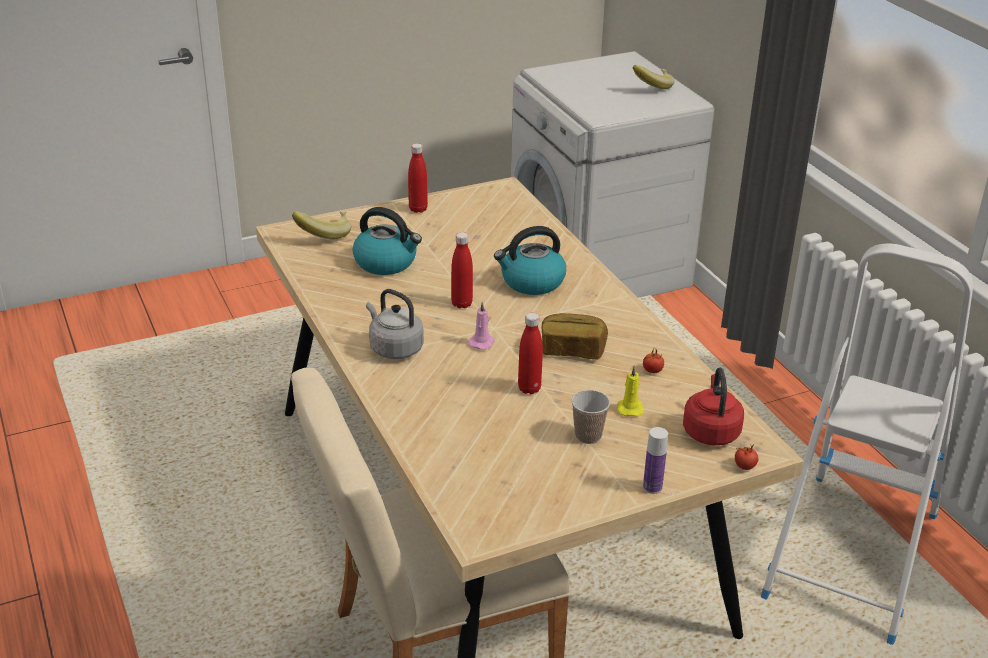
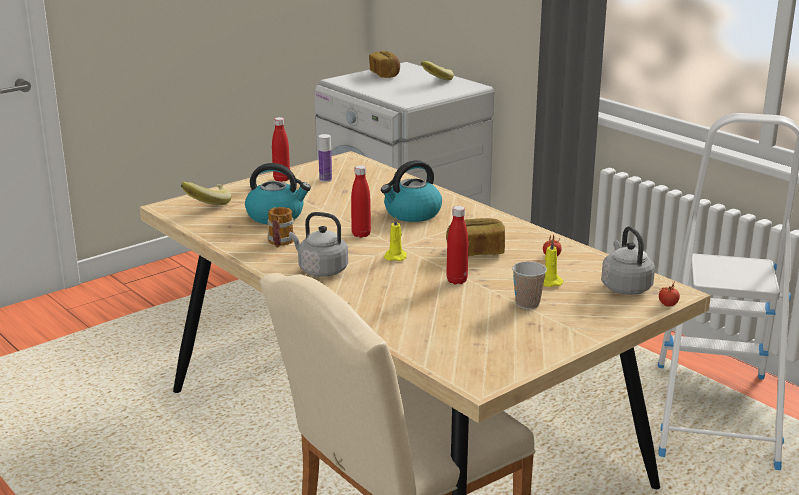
camera: 15 degrees left, 10 degrees down
(371, 302) = (280, 243): none -> mug
(482, 342) = (395, 256): pink candle -> yellow candle
(599, 70) = (385, 74): none -> bread
(652, 487) = (603, 328): bottle -> bottle (325, 179)
(710, 431) = (625, 287): red kettle -> grey kettle

